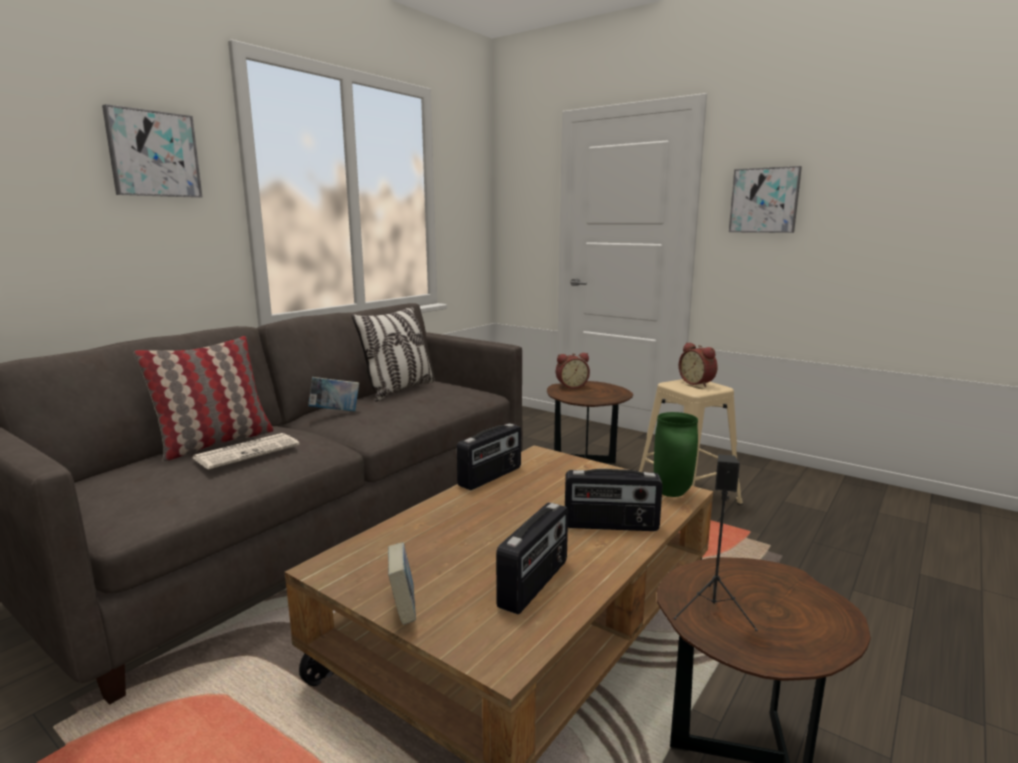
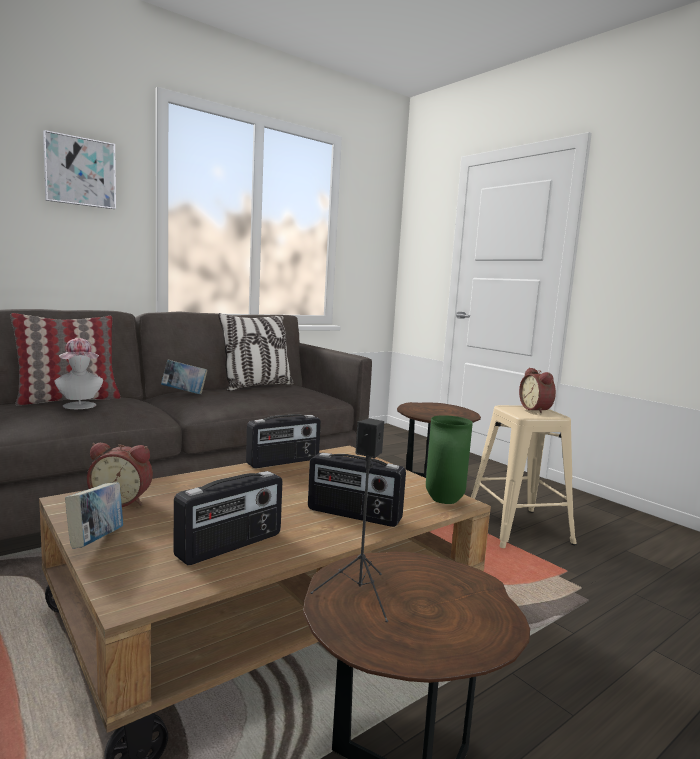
camera: 15 degrees right, 5 degrees down
(248, 451) = (80, 406): newspaper -> hat
(571, 386) = (425, 405): alarm clock -> alarm clock (122, 501)
(764, 200) = (642, 235): picture -> none

